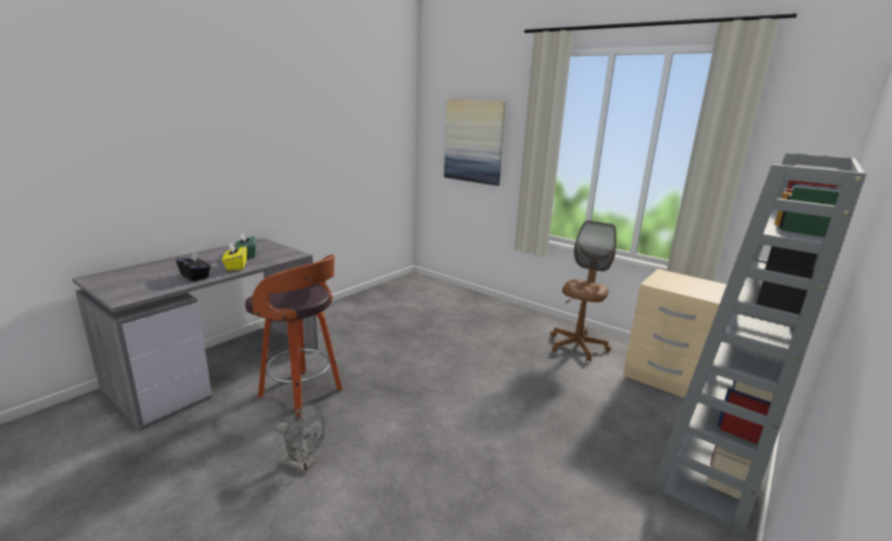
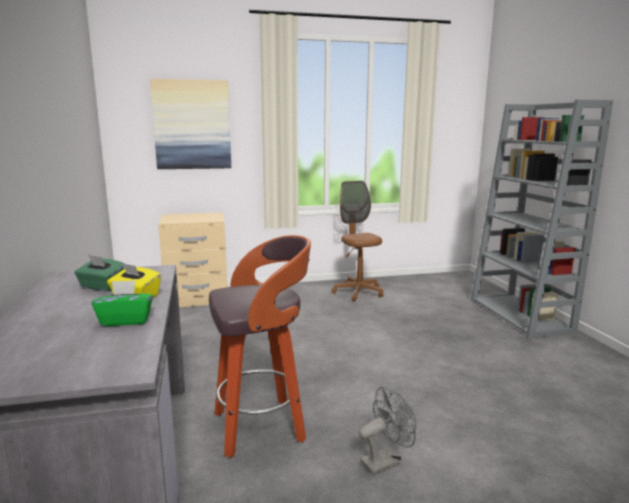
camera: 50 degrees left, 5 degrees down
(195, 276) = (126, 320): black tissue box -> green tissue box
(667, 378) = (428, 287): beige nightstand -> beige nightstand (197, 298)

